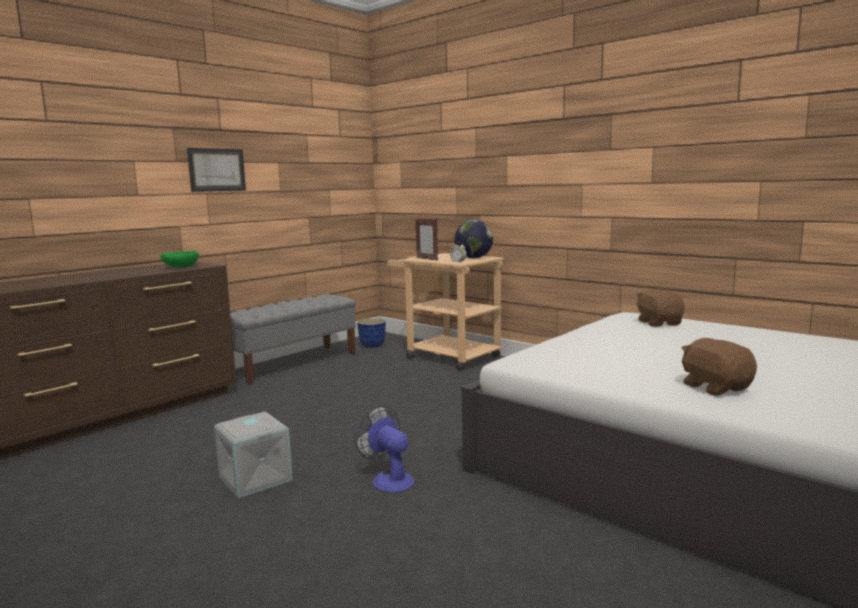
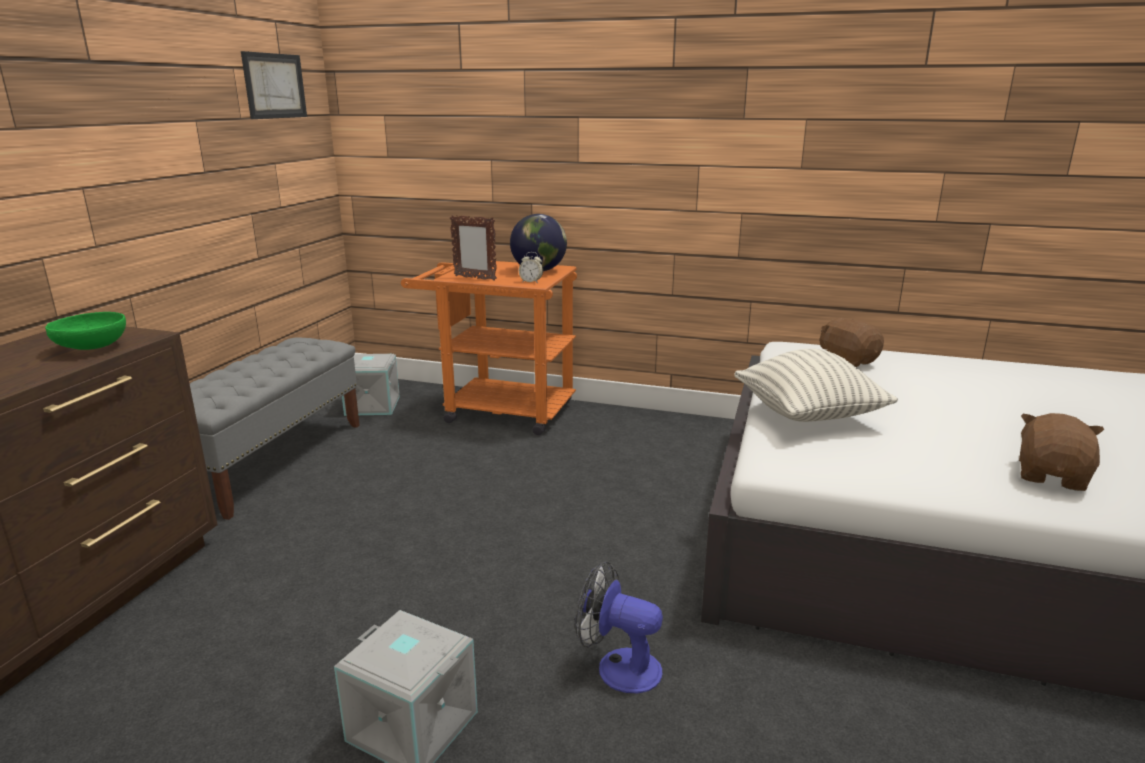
camera: 25 degrees left, 10 degrees up
(217, 170) = (95, 141): picture -> picture (274, 86)
(373, 345) = (373, 405): planter -> grey storage box
(446, 356) = (498, 410): beige cart -> orange cart
(578, 344) = (808, 416): none -> pillow
(715, 387) = (1052, 476): brown plush toy -> brown plush toy turned 75 degrees clockwise

